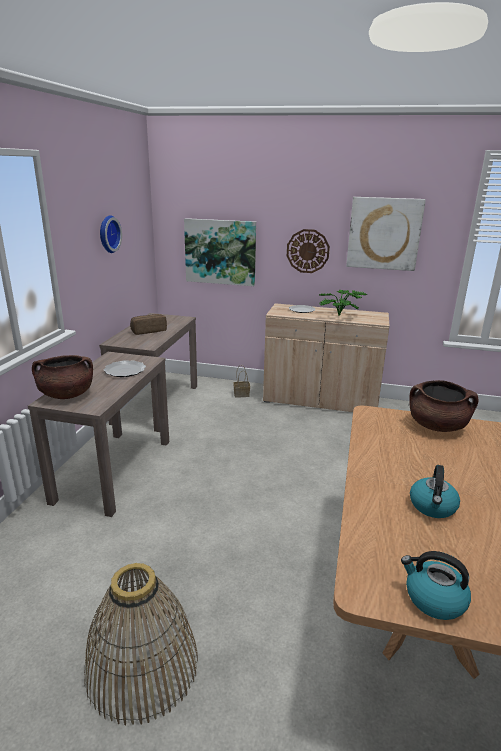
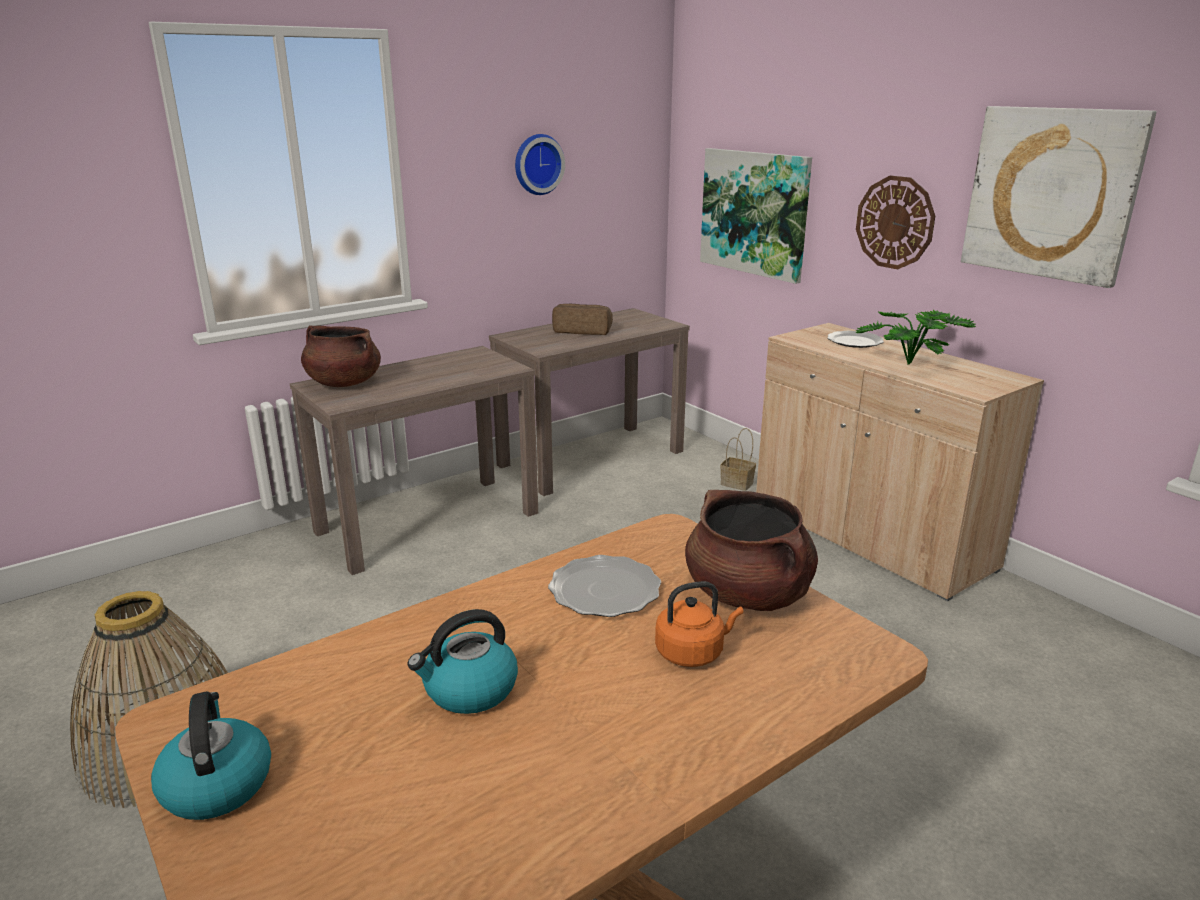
camera: 40 degrees right, 0 degrees up
(125, 370) = (454, 373): plate -> plate (604, 591)
(462, 454) = (692, 652): none -> orange kettle

